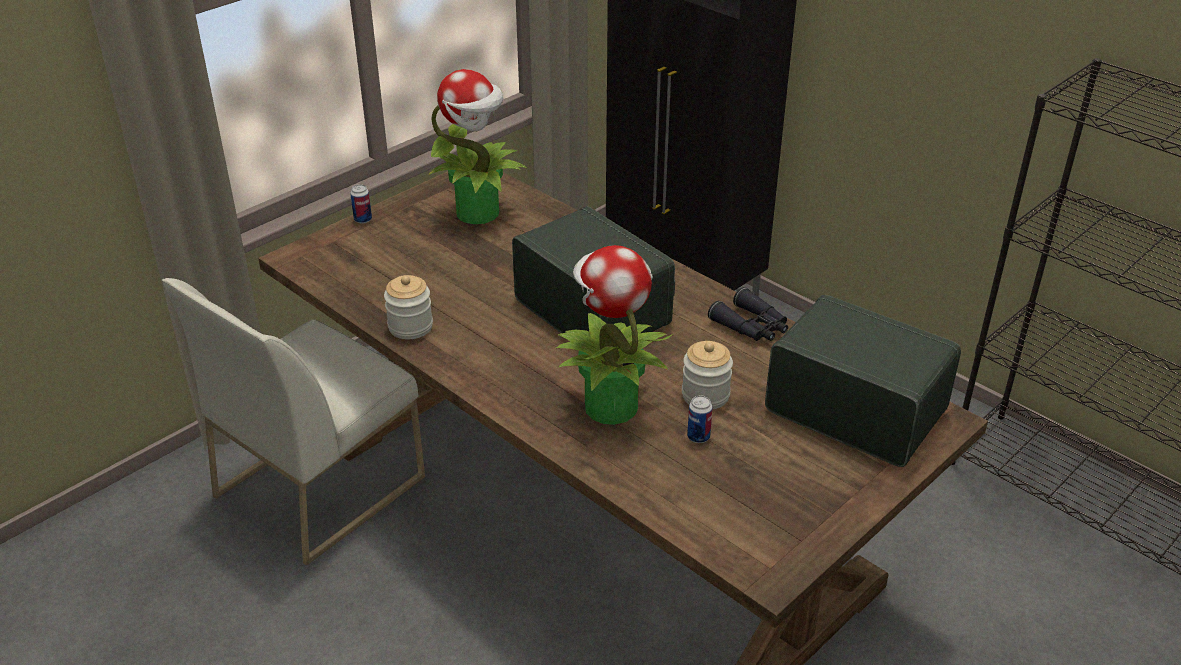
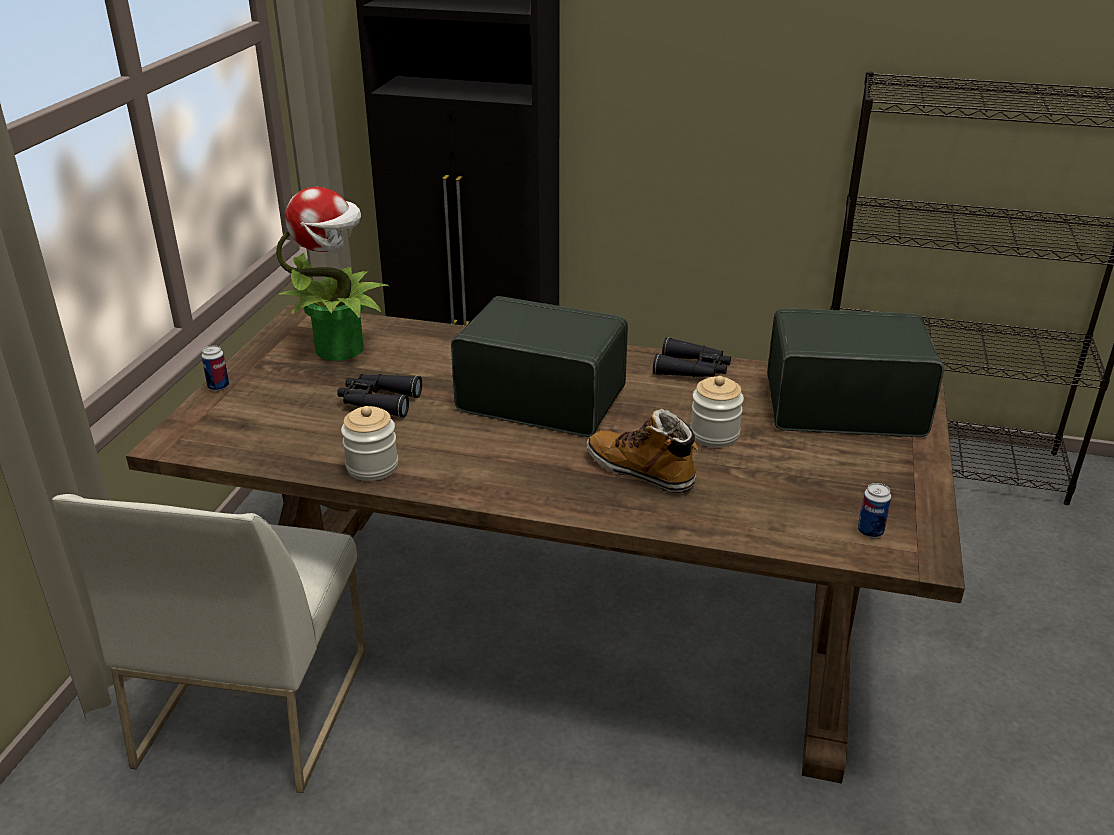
camera: 30 degrees left, 5 degrees down
(464, 271) = (378, 402): none -> black binoculars
(609, 405) = (641, 471): potted plant -> boot
(698, 437) = (745, 470): can -> can (870, 531)

